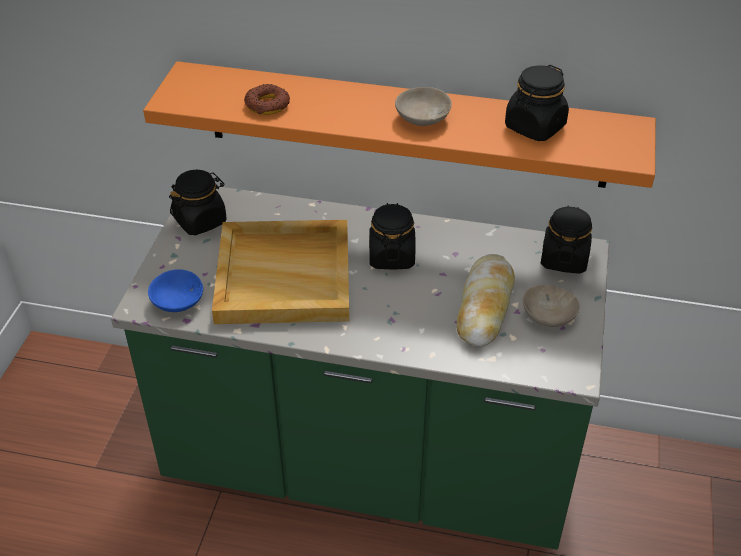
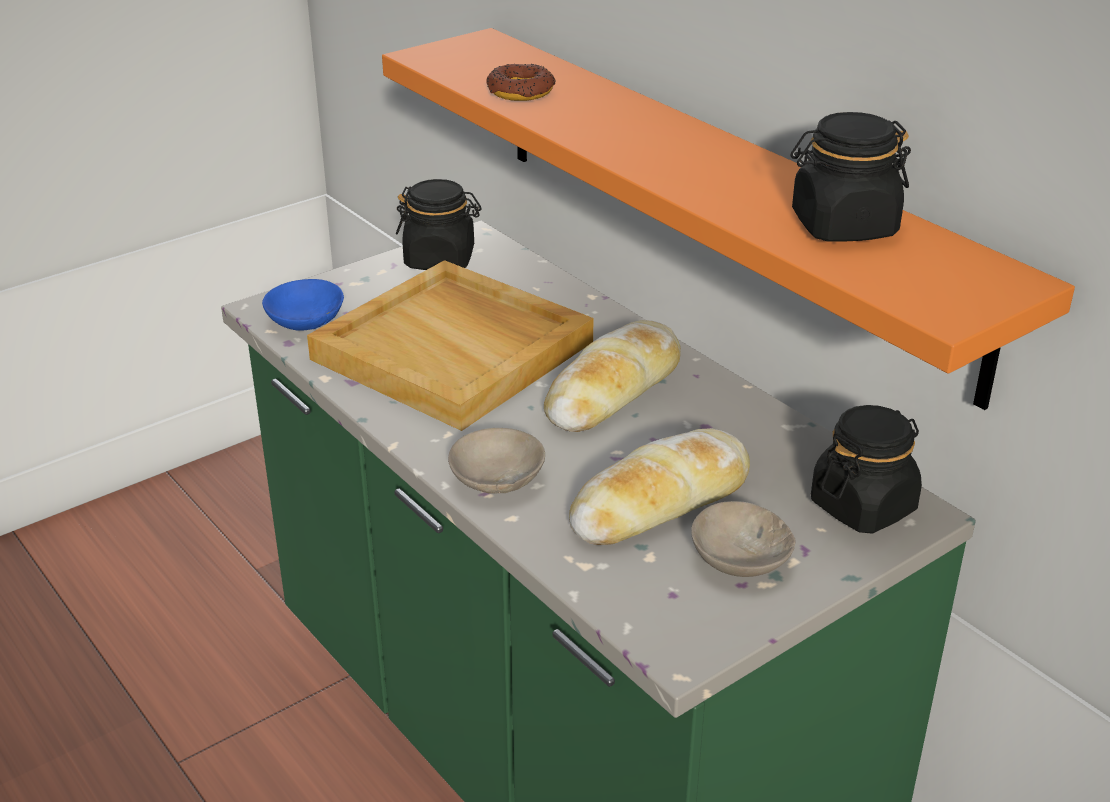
camera: 40 degrees right, 10 degrees down
(391, 256) = (613, 390): black jar -> bread
(421, 117) = (693, 163): beige bowl -> beige bowl (497, 478)

